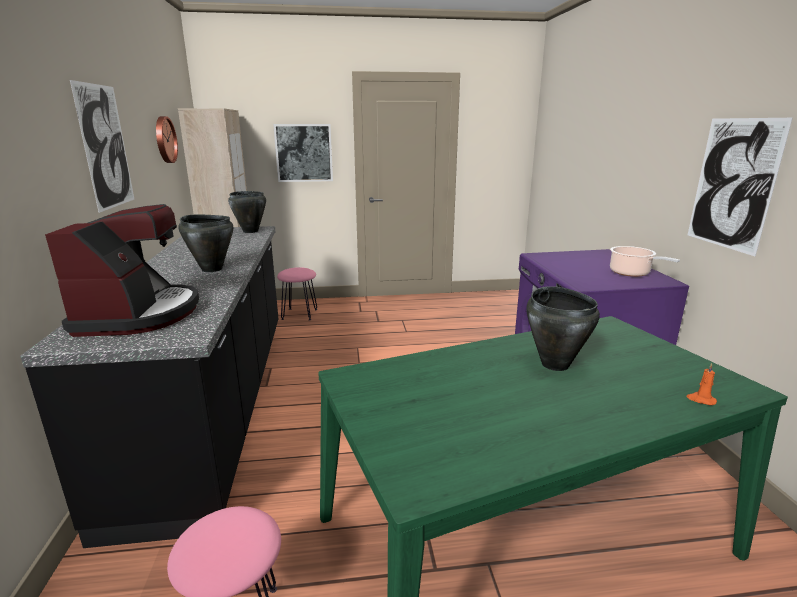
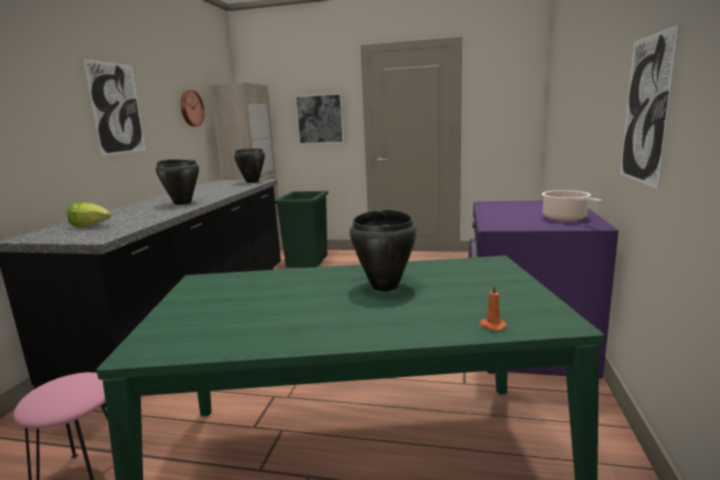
camera: 20 degrees right, 5 degrees down
(140, 314) = (91, 226): coffee machine -> lettuce
(300, 314) = (308, 261): pink stool -> green trash can

